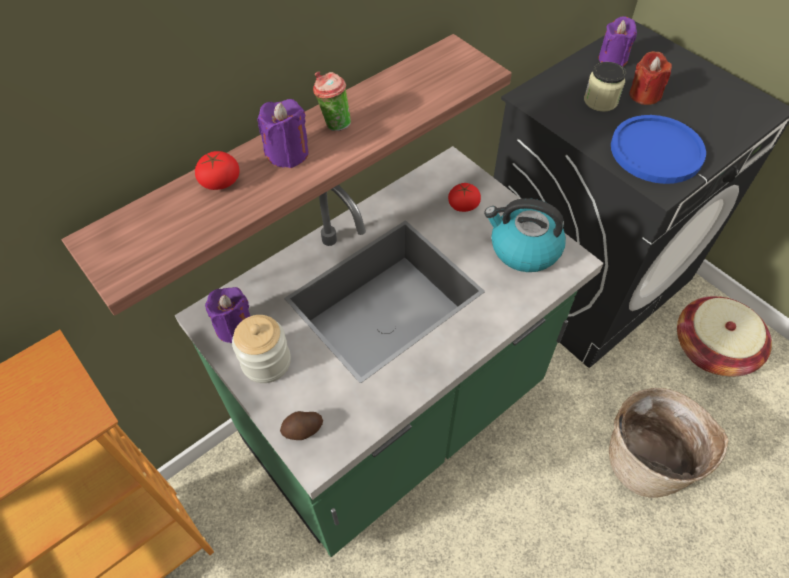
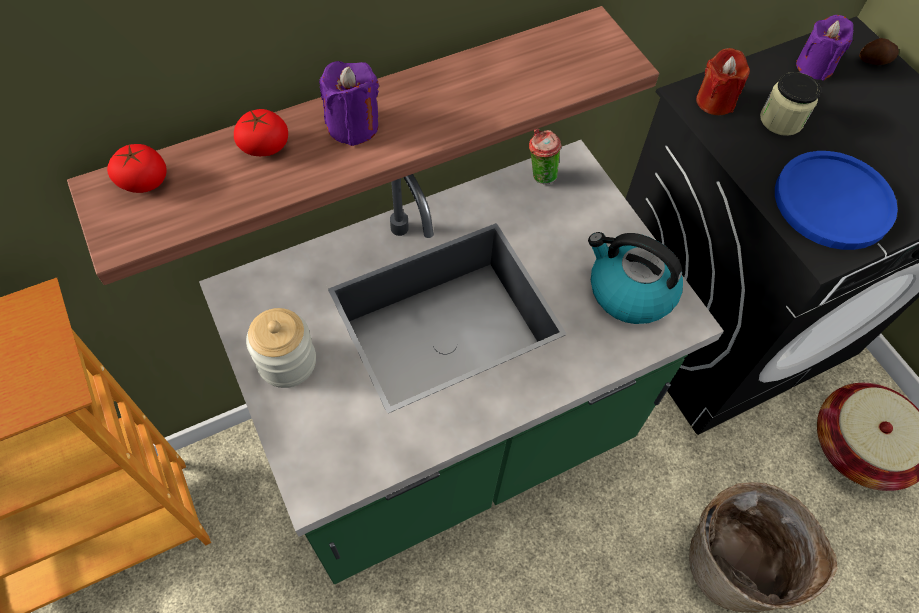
camera: 10 degrees right, 5 degrees up
(234, 327) = (262, 311): purple candle -> none
(303, 430) = (307, 454): potato -> potato (874, 61)
(334, 124) = (418, 99): cup -> cup (540, 175)
(463, 205) = (571, 219): tomato -> tomato (143, 181)
(644, 95) = (840, 123): red candle -> red candle (715, 101)

